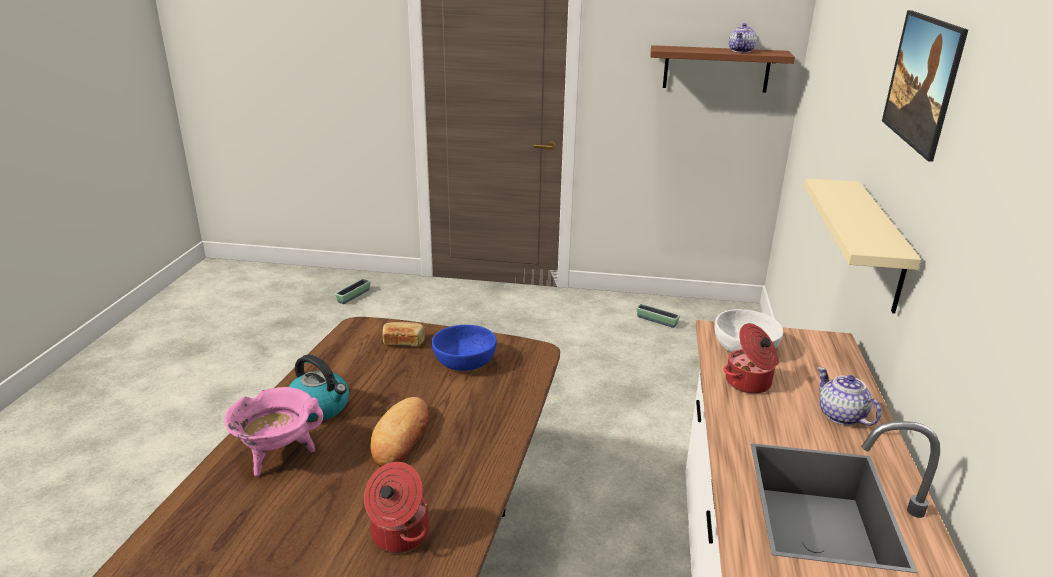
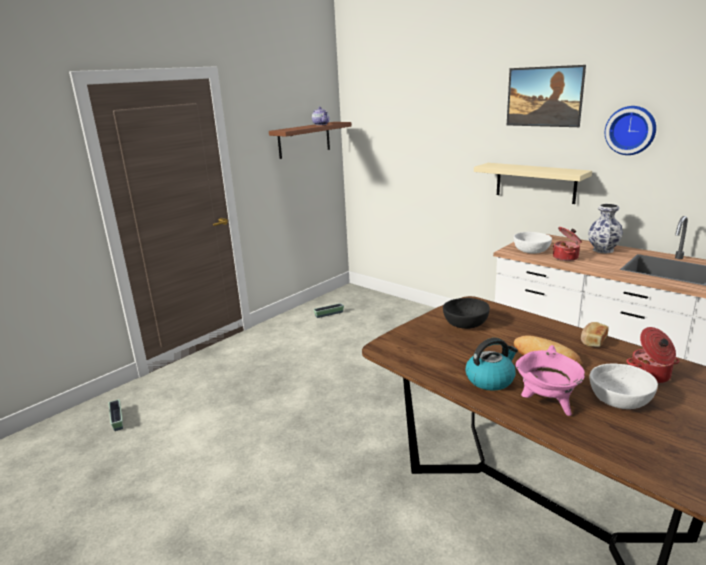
camera: 55 degrees left, 5 degrees down
(314, 511) = (619, 399): none -> white bowl
(403, 342) = (420, 337): bread -> bread (592, 341)
(464, 361) = (465, 323): blue bowl -> black bowl
(840, 415) = (603, 250): teapot -> vase
(971, 199) = (631, 130): none -> wall clock

